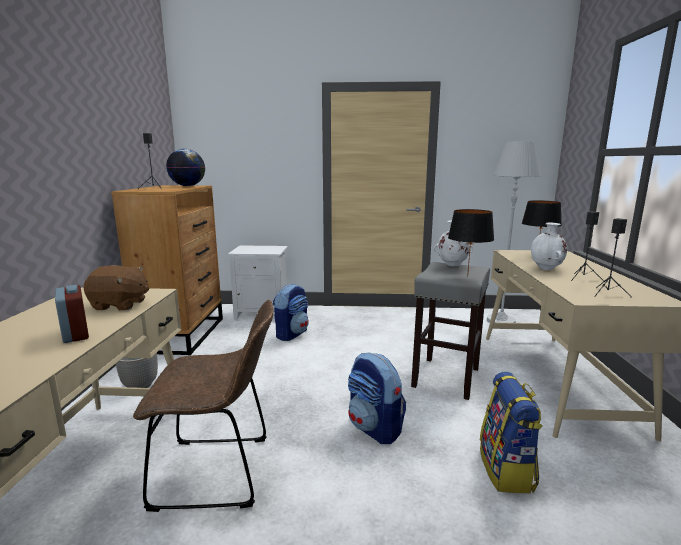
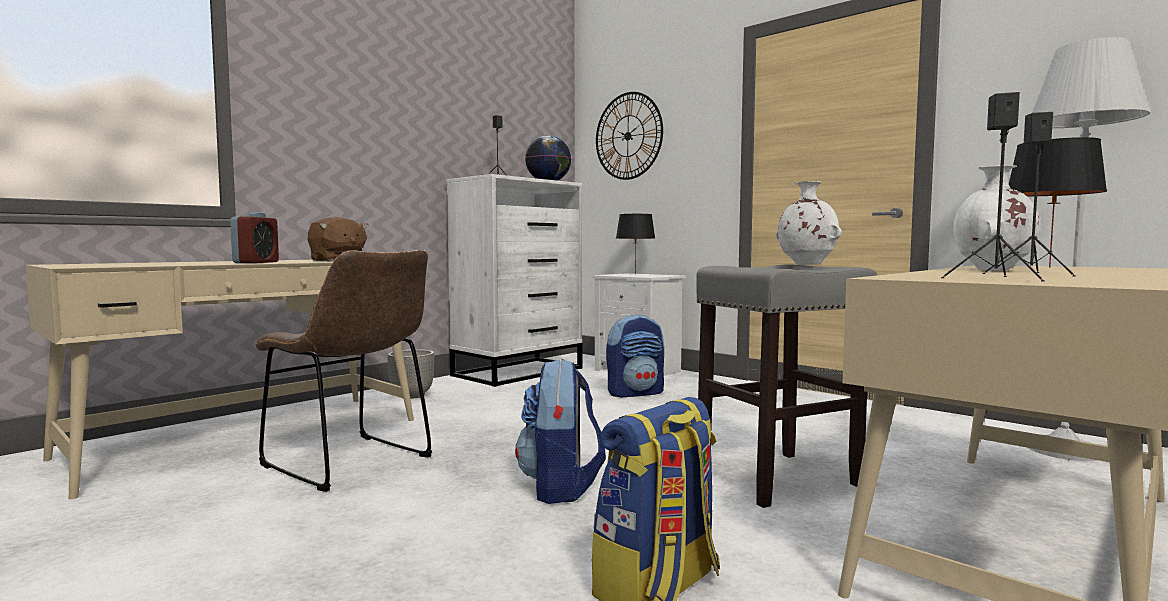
camera: 40 degrees right, 10 degrees down
(183, 334) = (519, 372): brown dresser -> white dresser
(229, 145) = (628, 136): none -> wall clock
(467, 277) = (776, 267): black table lamp -> black table lamp (634, 274)

